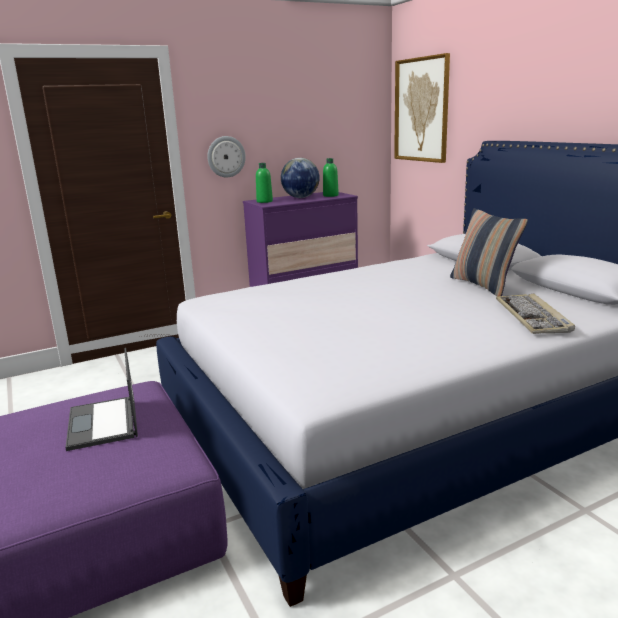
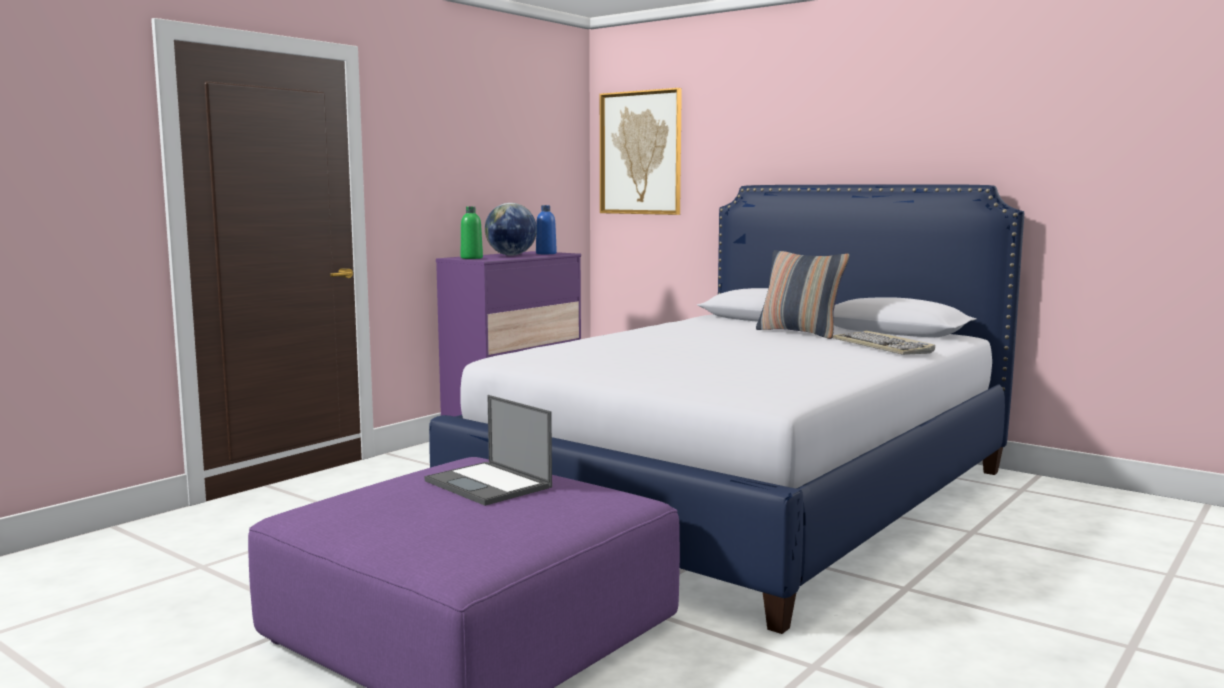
camera: 25 degrees left, 10 degrees down
(226, 156) = (416, 197): wall clock -> none
(330, 195) = (546, 253): green bottle -> blue bottle

